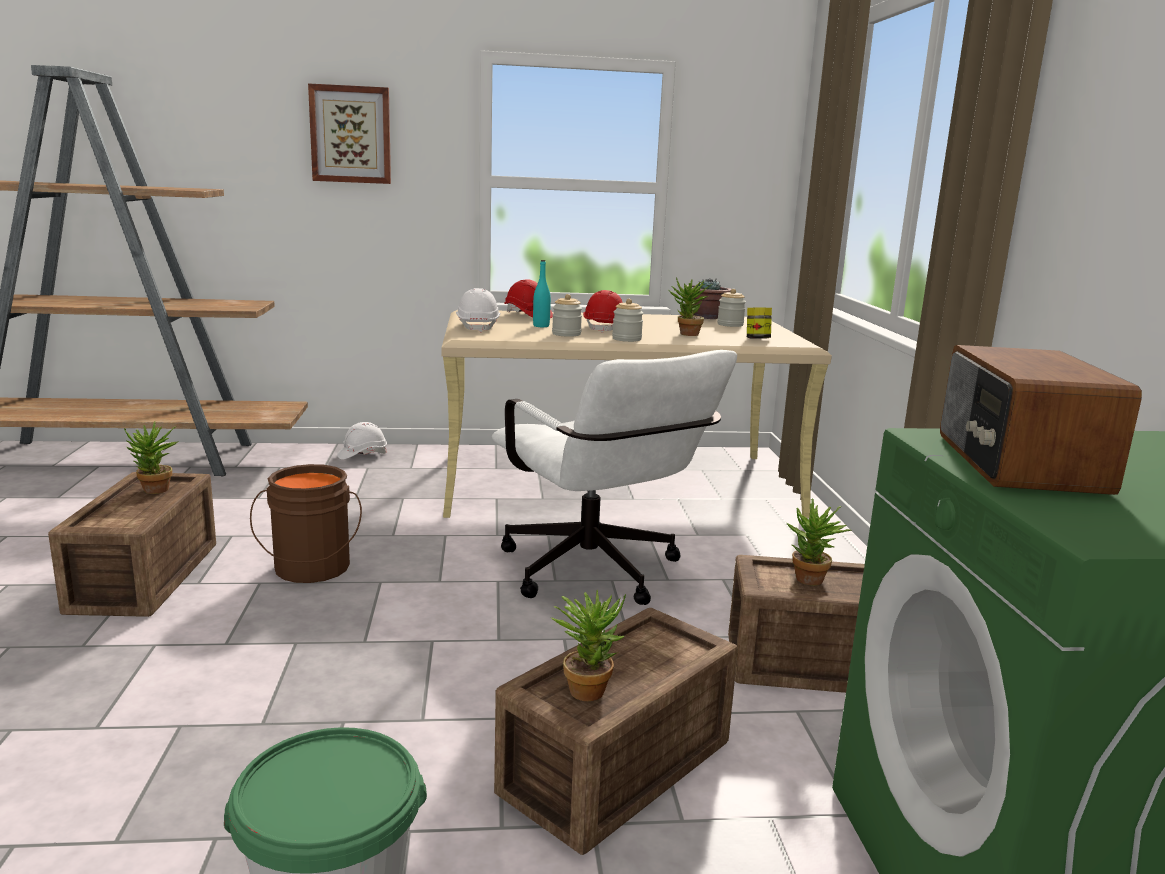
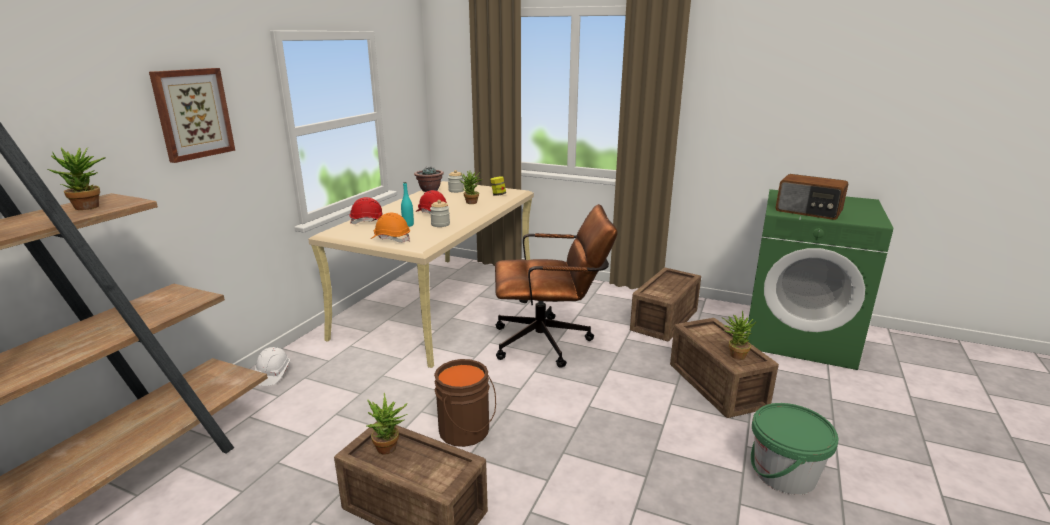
camera: 60 degrees left, 5 degrees up
(478, 327) = (391, 239): white hard hat -> orange hard hat
(598, 575) = (550, 342): white office chair -> brown office chair
(626, 339) = (470, 216): jar -> none
(810, 582) = (663, 289): potted plant -> potted plant (89, 208)

